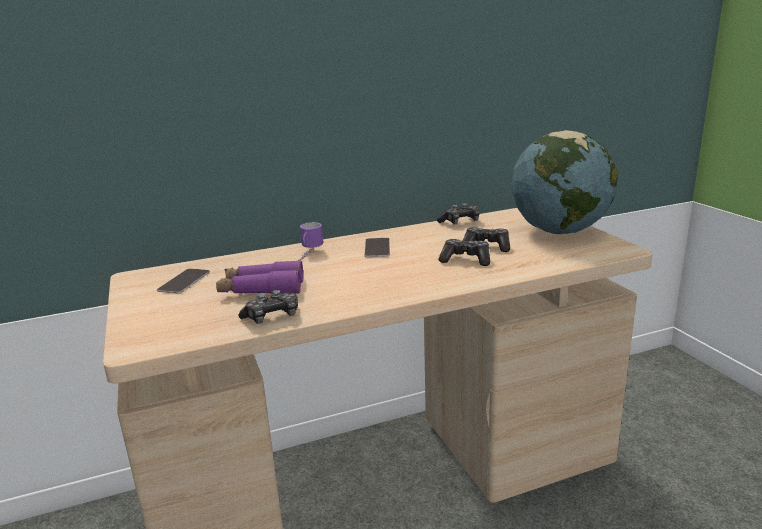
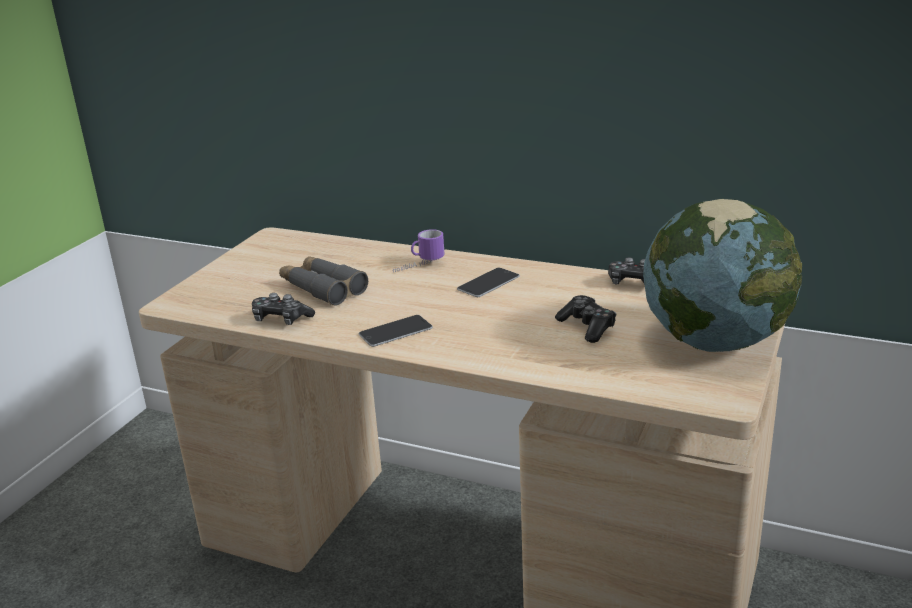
camera: 45 degrees right, 5 degrees up
(184, 281) = (292, 255): phone -> phone (395, 331)
(262, 289) = (323, 288): purple binoculars -> grey binoculars
(466, 260) = (532, 333): game controller -> none

